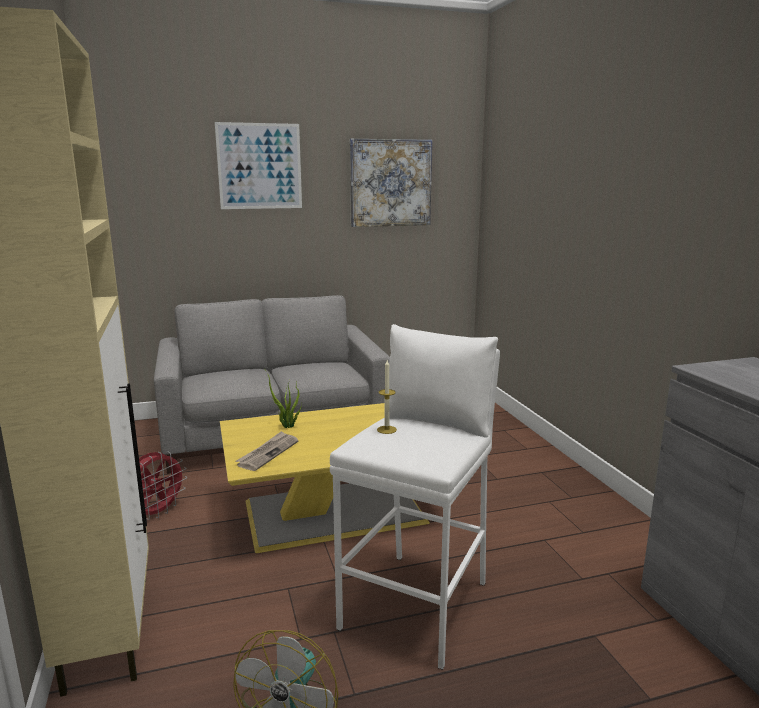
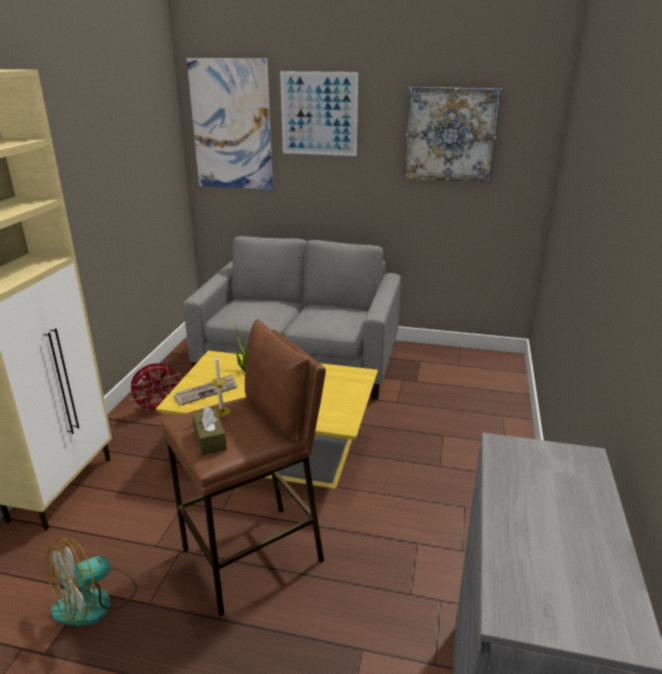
camera: 30 degrees right, 10 degrees up
(156, 181) = (231, 125): none -> picture
(412, 450) = (210, 439): none -> brown tissue box
(417, 605) = (254, 556): white stool -> brown stool

